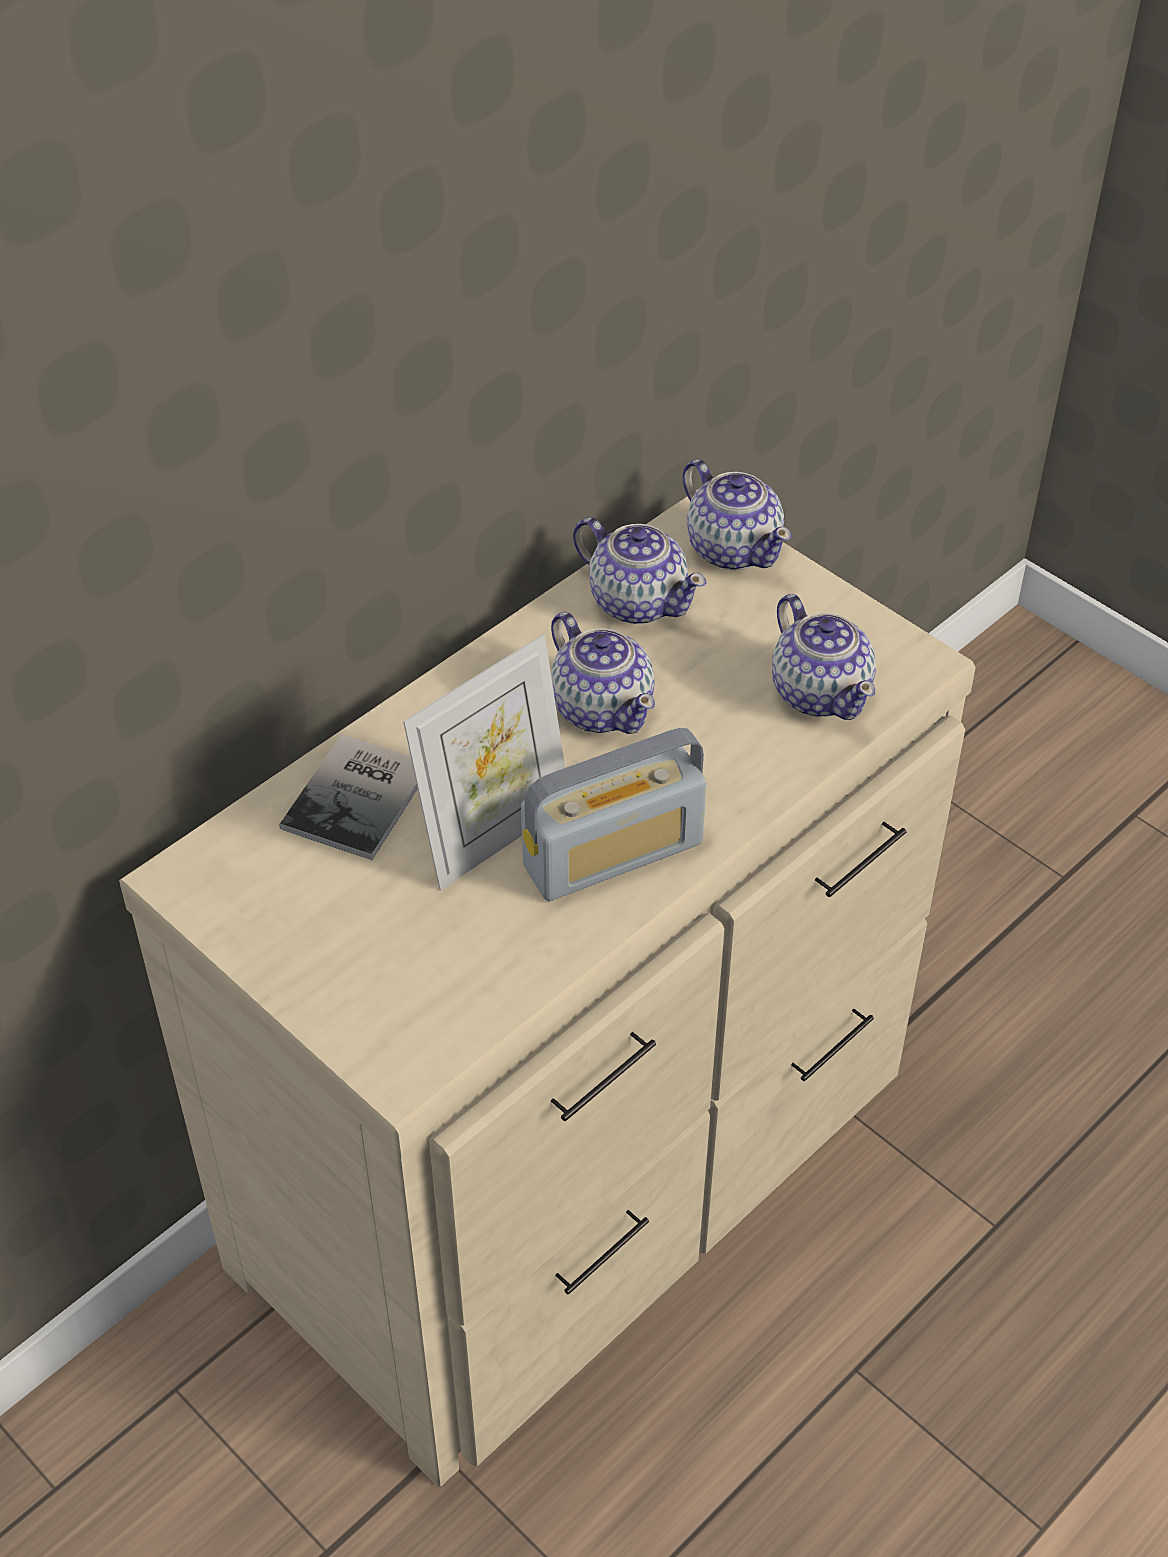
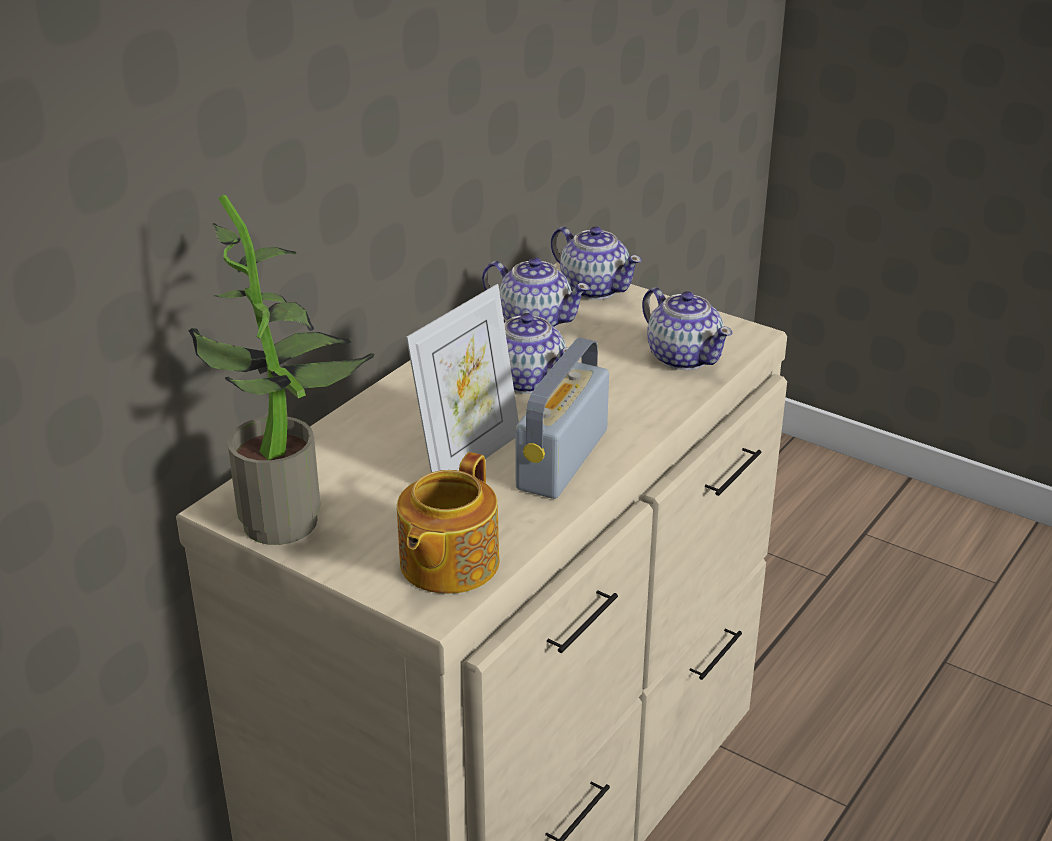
camera: 10 degrees left, 15 degrees down
(257, 906) = (292, 518): none -> potted plant
(362, 797) = (359, 446): book -> none
(429, 1007) = (447, 564): none -> teapot
(613, 854) = (562, 459): radio -> radio turned 150 degrees clockwise

